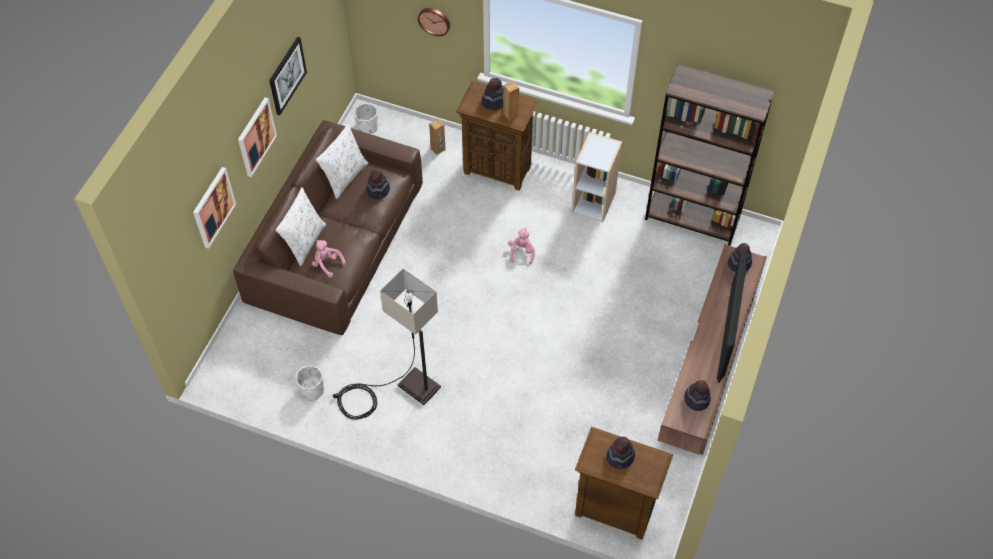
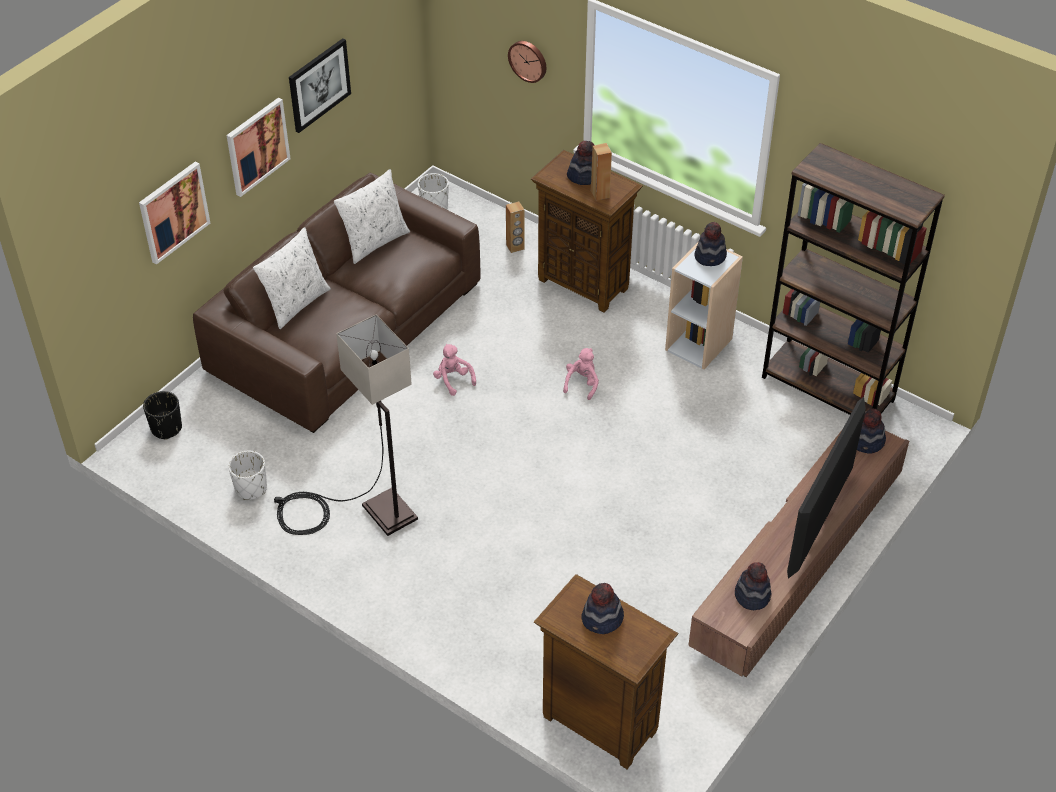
camera: 15 degrees right, 10 degrees down
(232, 356) = (166, 428): none -> black planter
(327, 264) = (314, 333): pink plush toy -> pink plush toy (453, 380)
(378, 190) = (410, 263): hat -> hat (710, 256)

